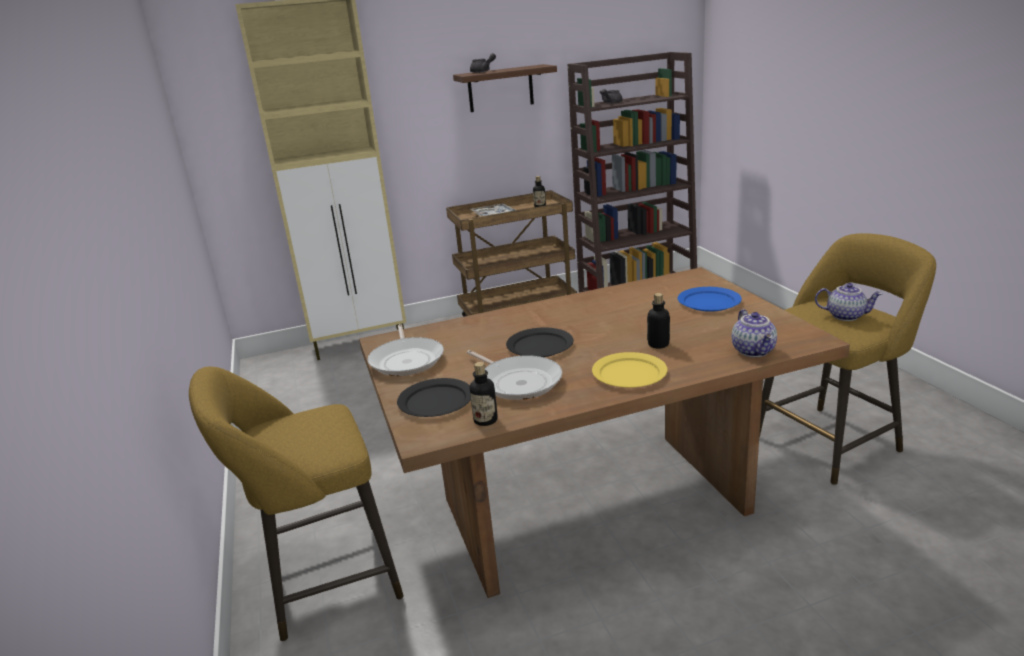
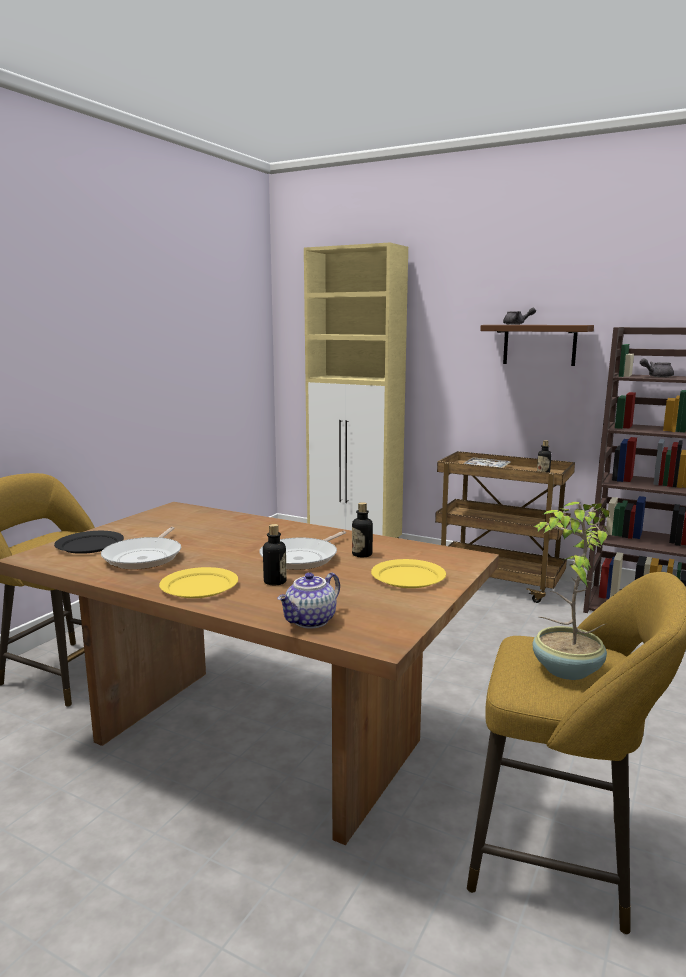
camera: 45 degrees right, 10 degrees down
(407, 360) = (150, 520): frying pan -> frying pan (302, 558)
(485, 420) = (70, 565): bottle -> bottle (362, 554)
(539, 346) = (219, 546): black plate -> none
(708, 302) = (408, 577): blue plate -> yellow plate
(846, 316) = (565, 670): teapot -> potted plant

